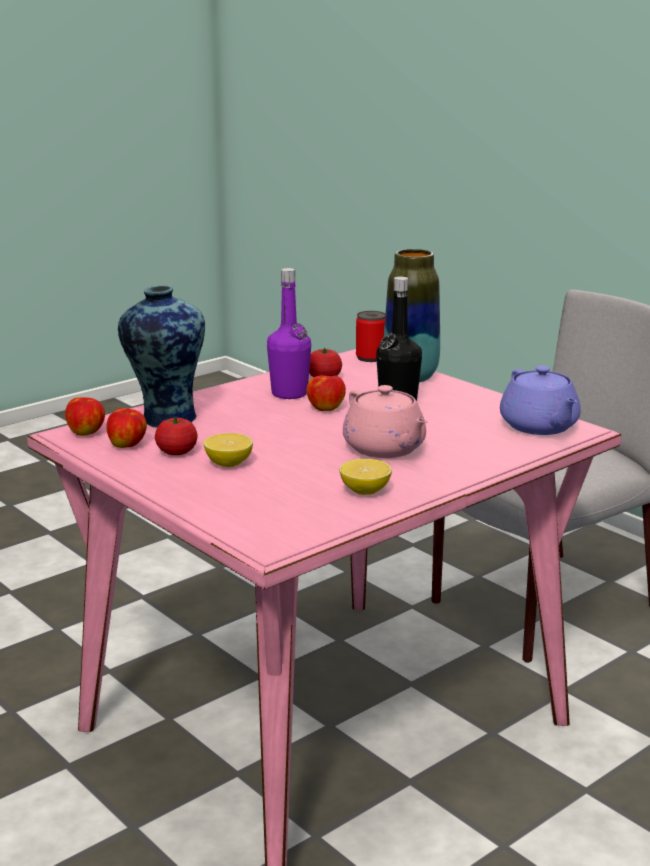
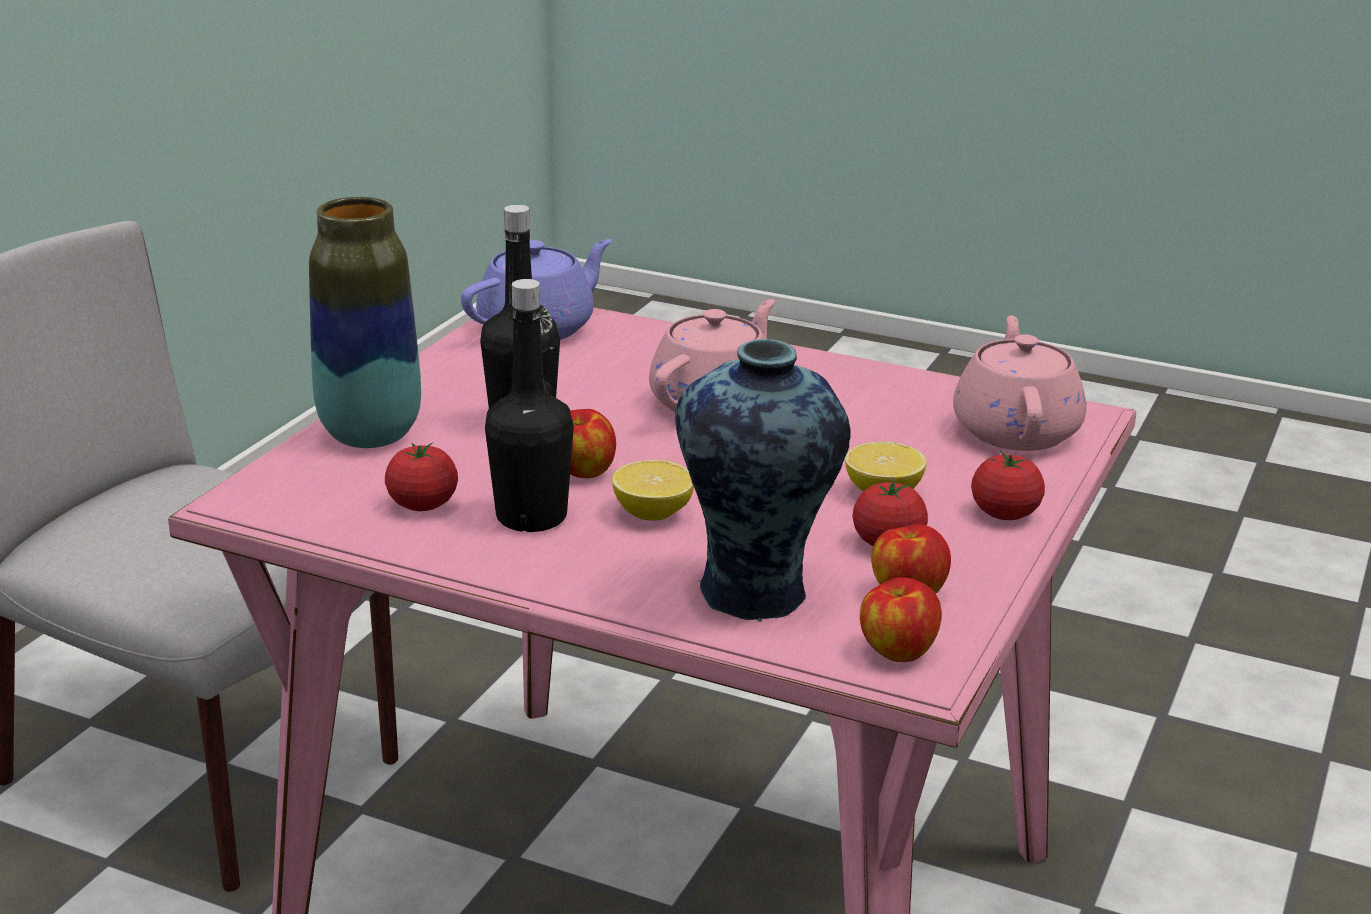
camera: 115 degrees left, 5 degrees up
(171, 486) = (1005, 513): none -> tomato
(267, 518) = (1016, 430): none -> pink teapot
(289, 393) = (531, 517): purple bottle -> black bottle
(365, 491) = (869, 392): lemon -> lemon (653, 513)
(370, 358) = (264, 487): can -> none

